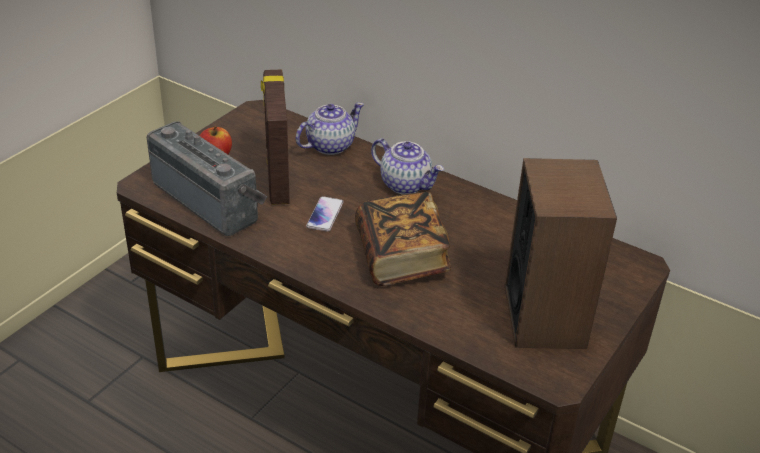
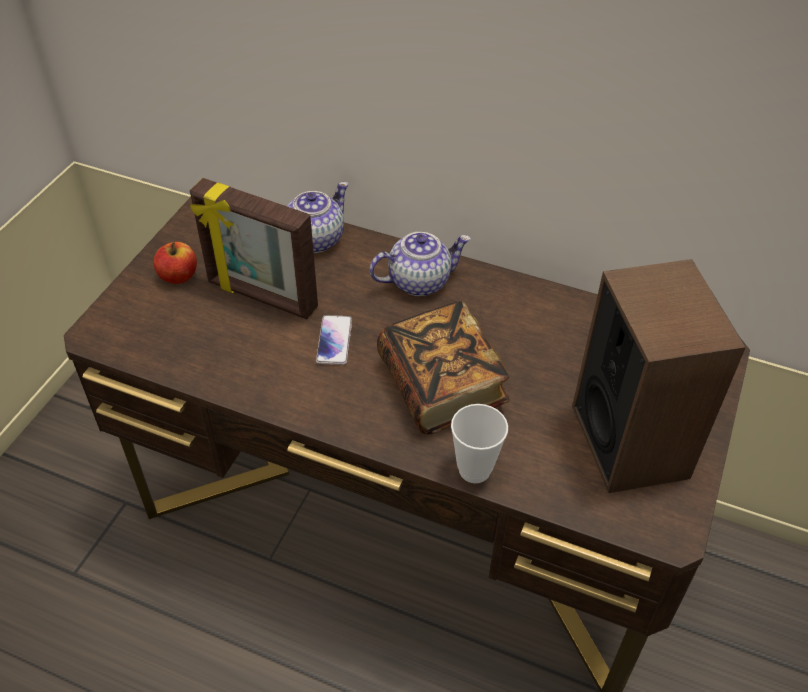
camera: 10 degrees left, 10 degrees up
(210, 200) = (188, 343): radio -> none
(276, 178) = (261, 296): picture frame -> picture frame turned 45 degrees counterclockwise
(406, 184) = (419, 281): teapot -> teapot turned 45 degrees counterclockwise
(410, 315) = (474, 470): none -> cup

